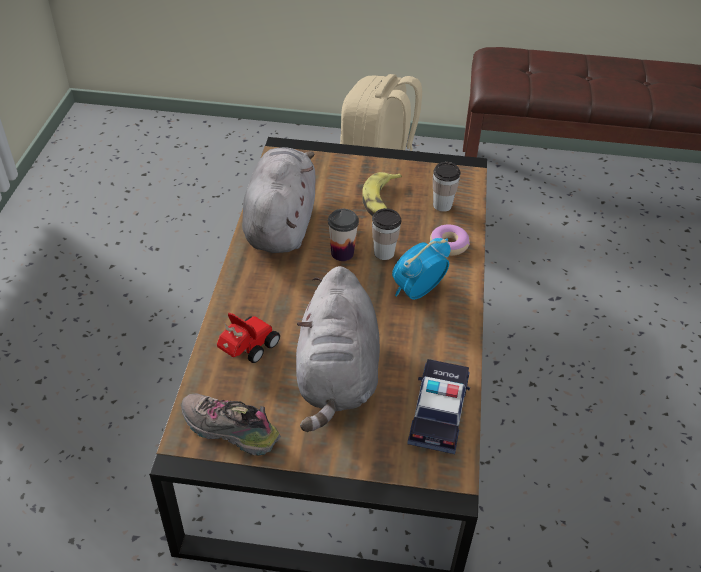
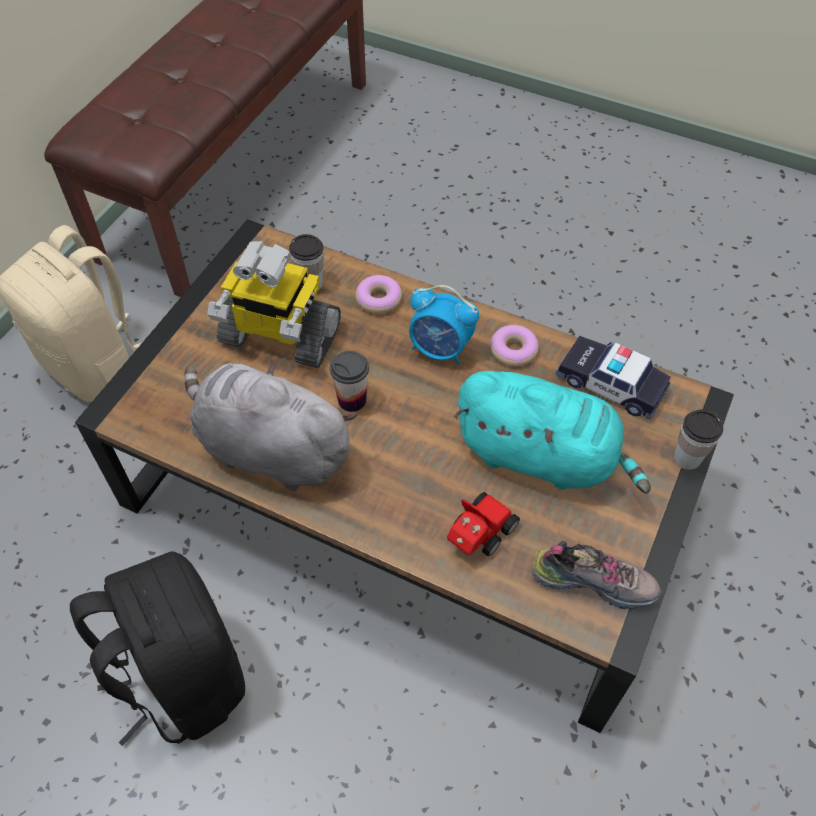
camera: 70 degrees left, 10 degrees up
(159, 292) = (182, 677): none -> black backpack
(228, 431) = (594, 580): shoe -> shoe turned 120 degrees counterclockwise
(246, 350) = (478, 536): toy car -> toy car turned 75 degrees clockwise
(337, 376) = (542, 456): grey plush toy -> turquoise plush toy
(382, 202) = (279, 336): banana -> toy robot
(384, 253) = (368, 360): cup -> cup (687, 458)
(417, 291) = (440, 349): alarm clock -> alarm clock turned 45 degrees counterclockwise
(441, 337) = (513, 350): none -> donut

